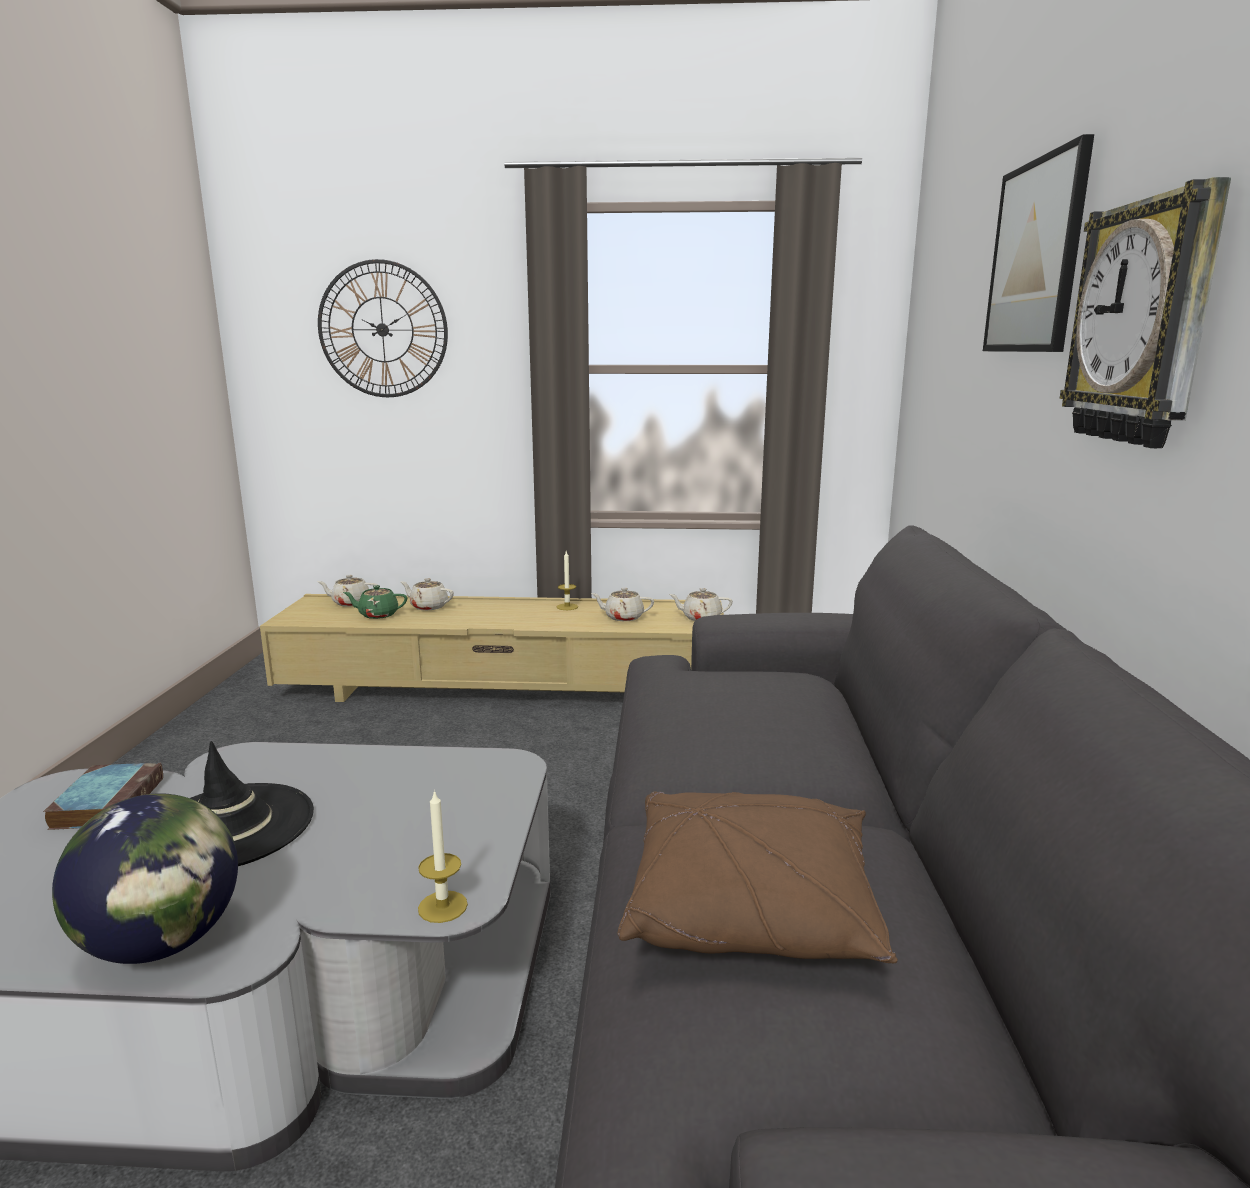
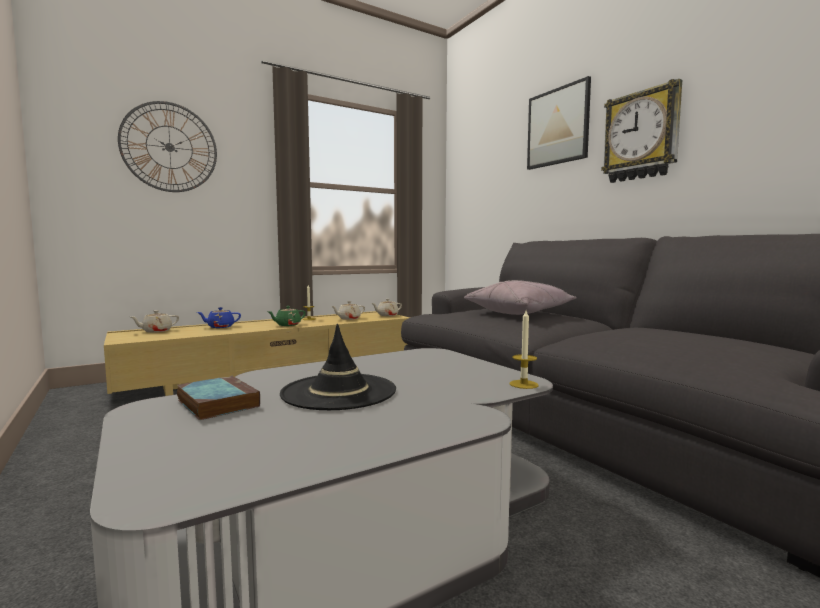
camera: 35 degrees left, 10 degrees down
(162, 943) = (425, 426): globe -> none
(377, 615) = (191, 332): green teapot -> green teapot (287, 325)
(428, 606) = (220, 327): beige teapot -> blue teapot
(749, 714) = (519, 312): none -> purple pillow
(751, 907) = (660, 338): brown pillow -> none

